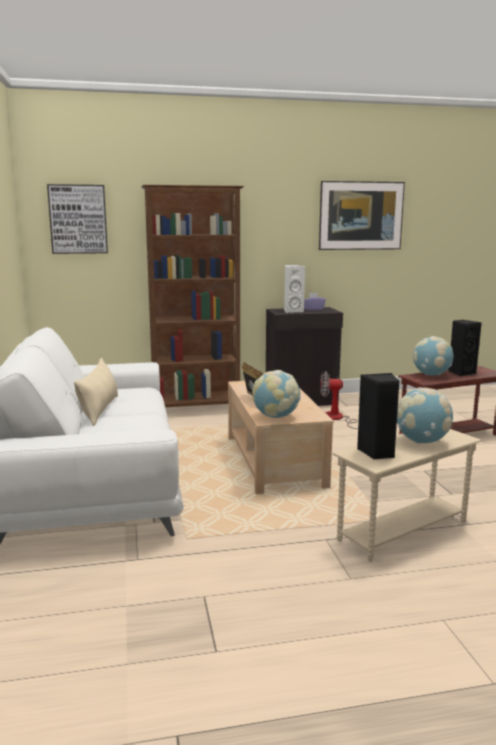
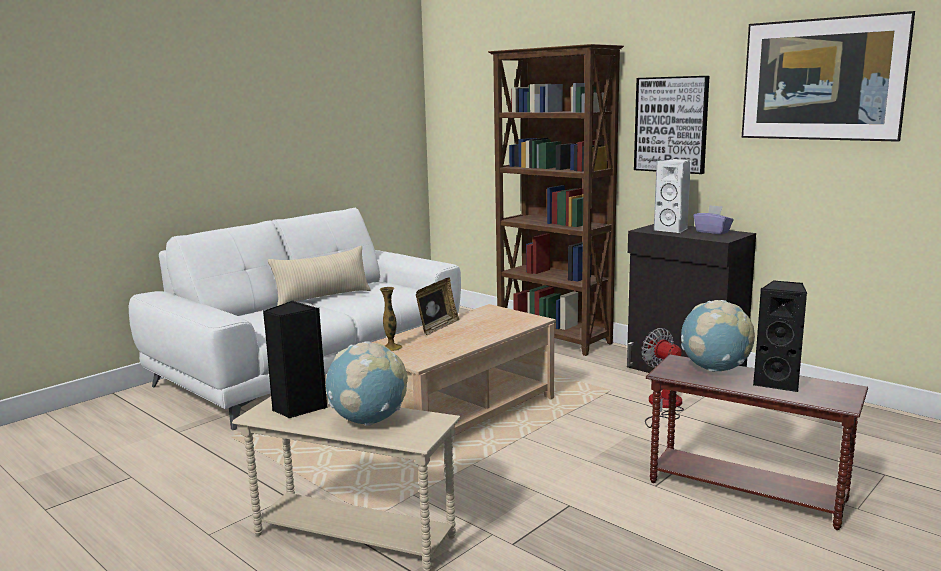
camera: 55 degrees right, 0 degrees up
(78, 219) = (467, 94): picture -> picture (671, 124)
(275, 416) = (391, 348): globe -> vase

